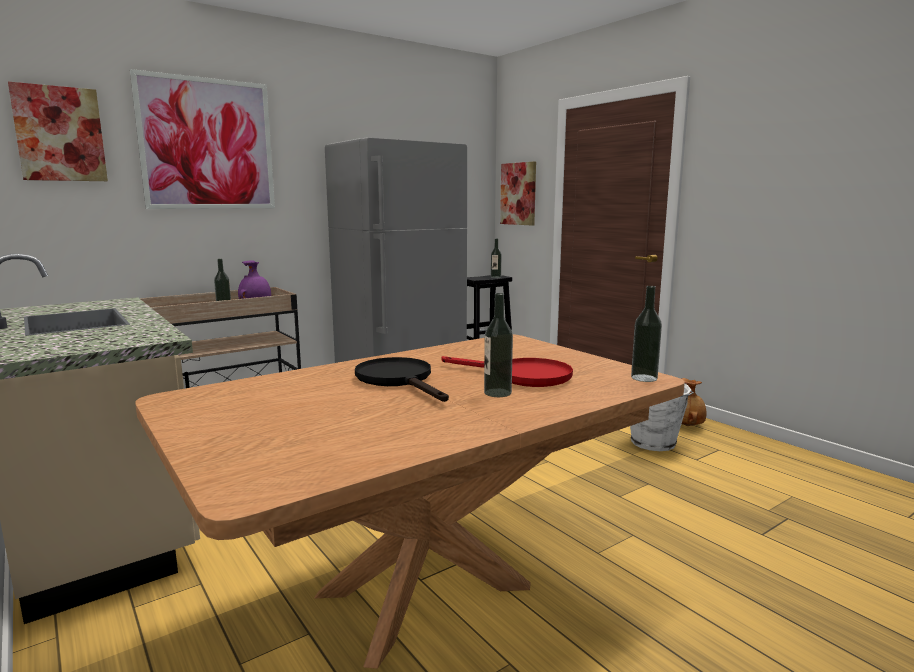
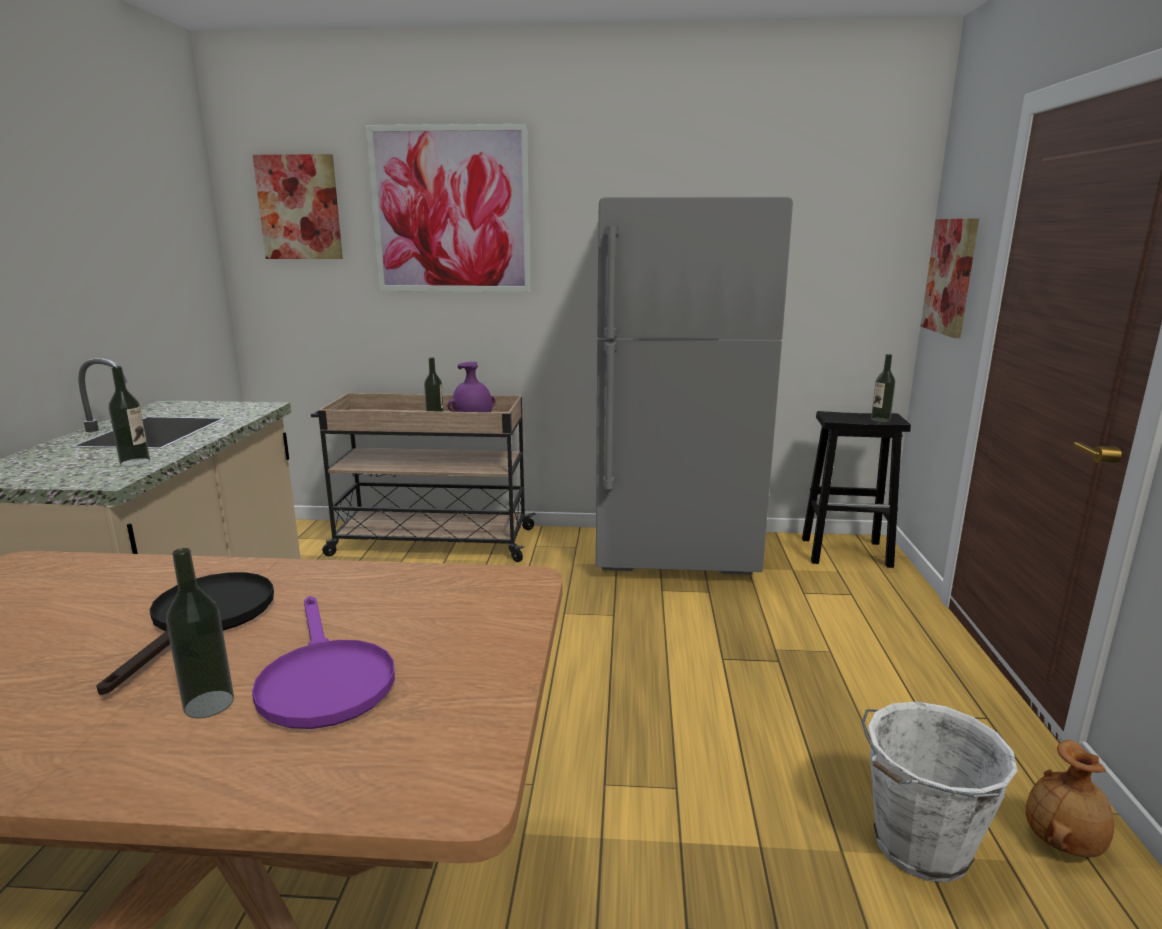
camera: 40 degrees right, 5 degrees up
(521, 376) = (323, 680): red frying pan -> purple frying pan
(644, 378) = (452, 783): bottle -> bottle (135, 462)

